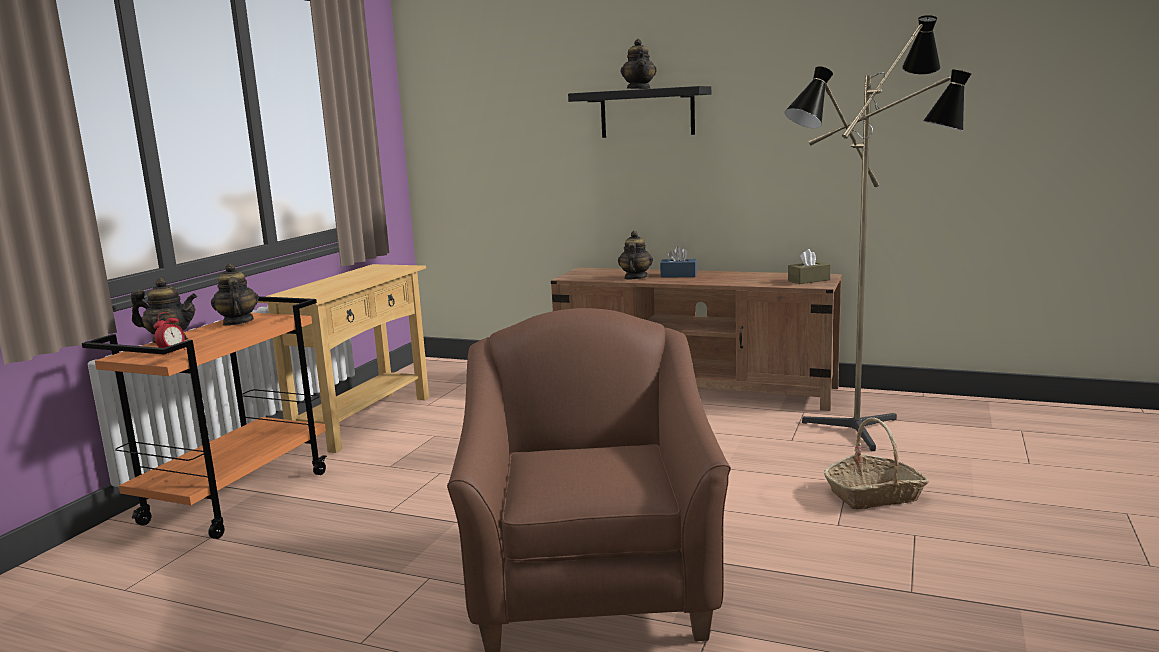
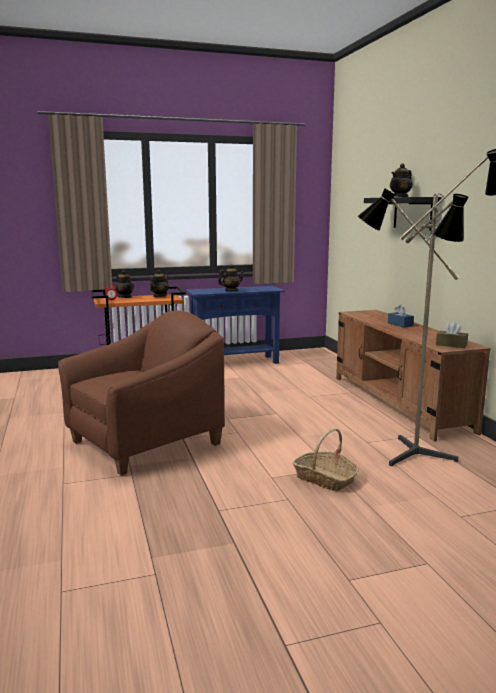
camera: 50 degrees right, 0 degrees up
(363, 420) = (235, 362): beige console table -> blue console table
(635, 277) = (375, 320): teapot -> teapot (231, 290)

